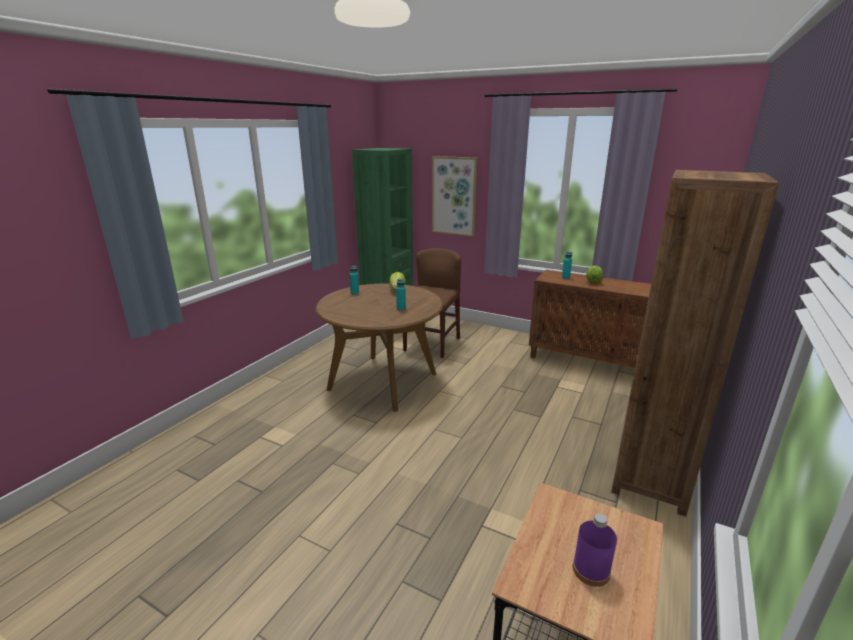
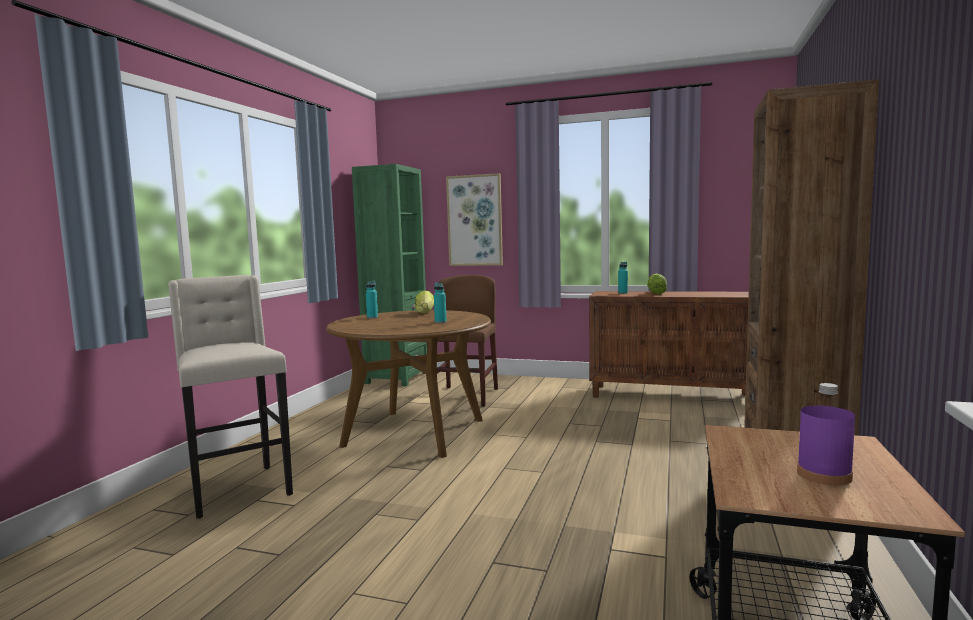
camera: 10 degrees left, 15 degrees down
(250, 424) = (238, 489): none -> beige stool

